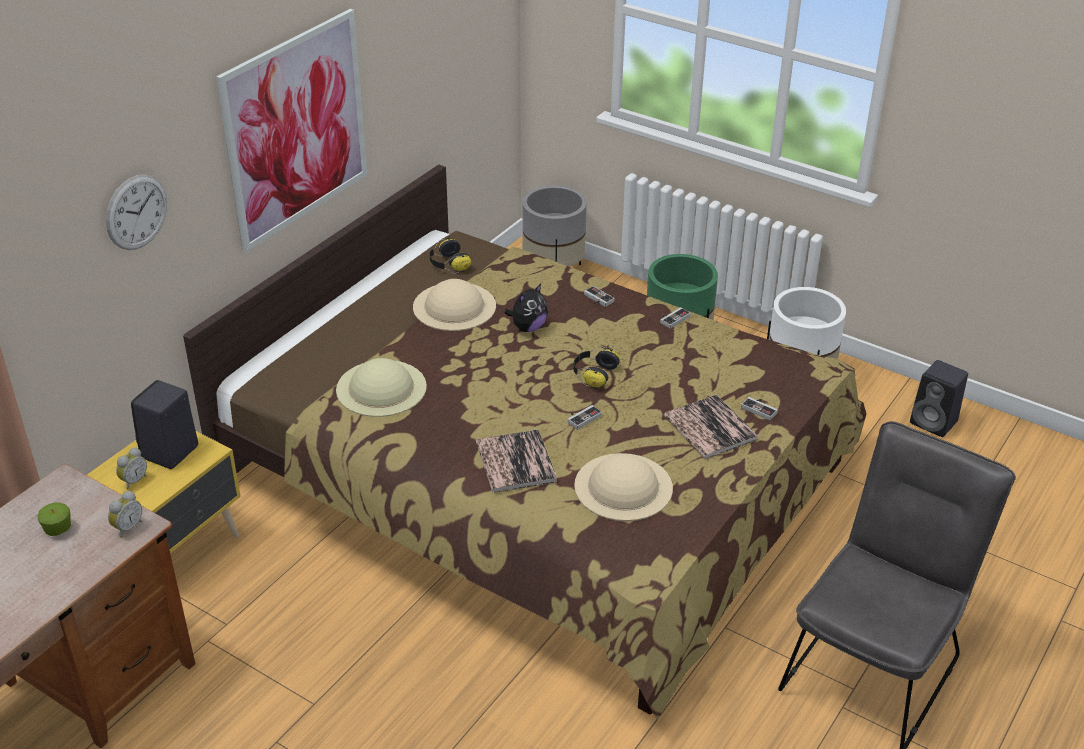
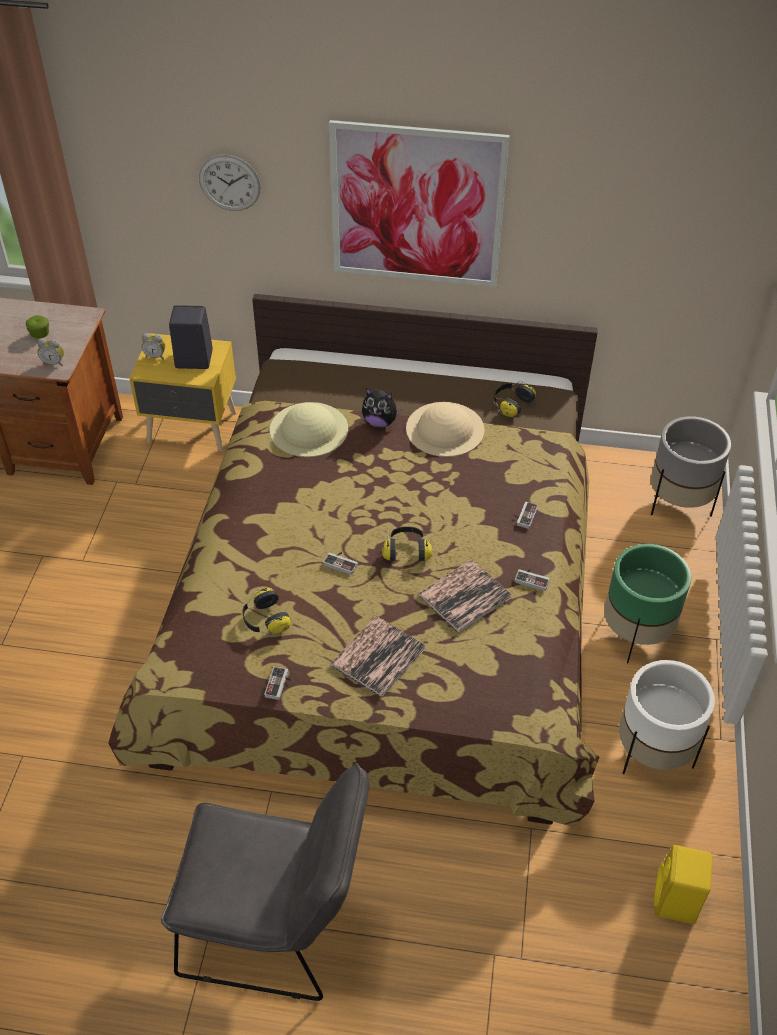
camera: 65 degrees right, 10 degrees up
(515, 462) = (259, 541): book -> book (464, 596)
(528, 328) = (446, 485): plush toy -> plush toy (380, 422)
(623, 486) = (264, 620): beige hat -> headphones
(760, 408) = (431, 687): game controller -> game controller (280, 685)
(935, 423) = (676, 902): black speaker -> yellow speaker

